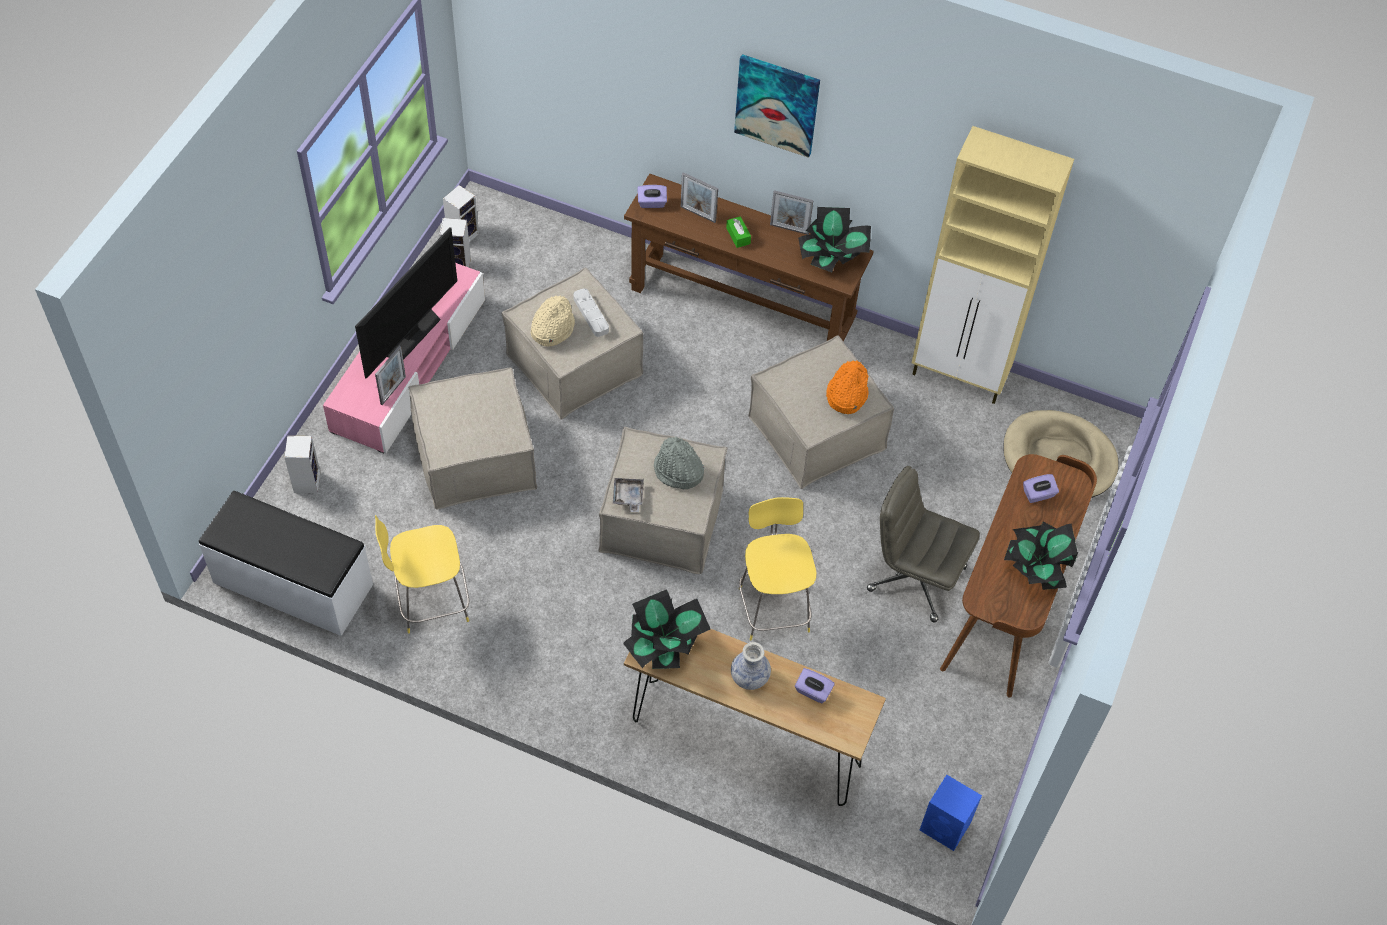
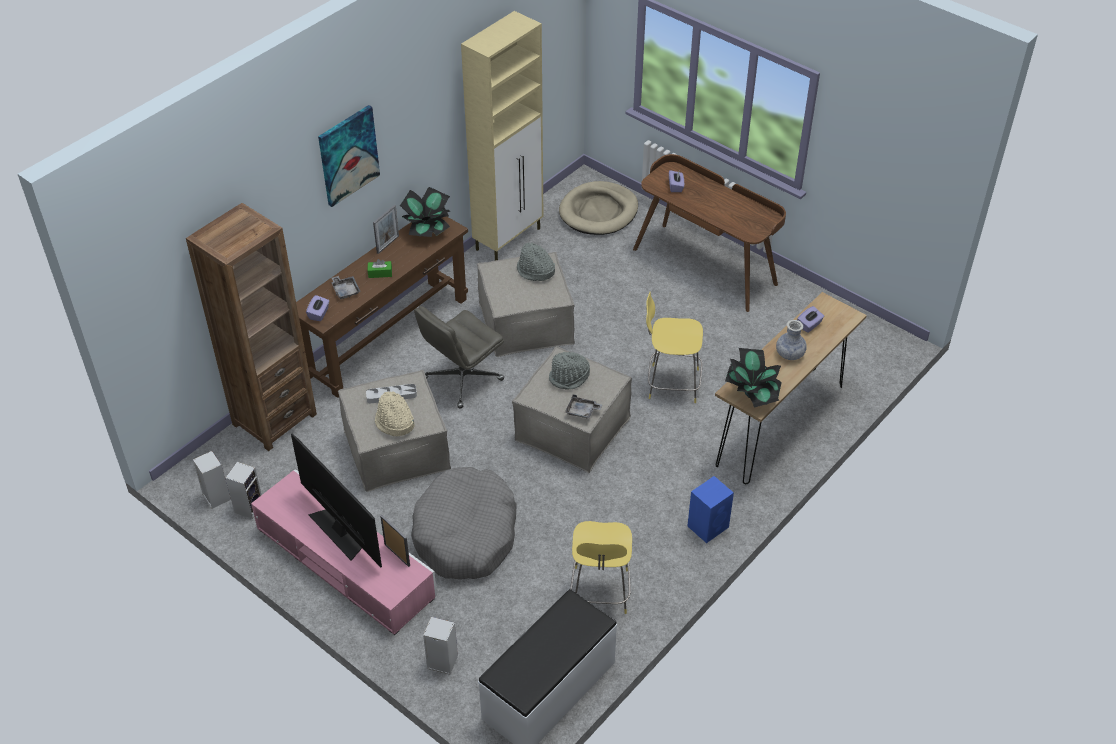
camera: 70 degrees left, 10 degrees down
(475, 458) = (466, 534): beige ottoman -> grey dog bed
(581, 246) = (274, 419): none -> brown bookcase
(698, 214) = (345, 290): picture frame -> grey tray
(846, 395) = (535, 271): orange hat -> grey hat
(915, 578) = (671, 305): grey office chair -> grey office chair (462, 380)
(946, 827) = (867, 340): blue speaker -> blue speaker (708, 526)
(1035, 569) = (734, 203): potted plant -> none

